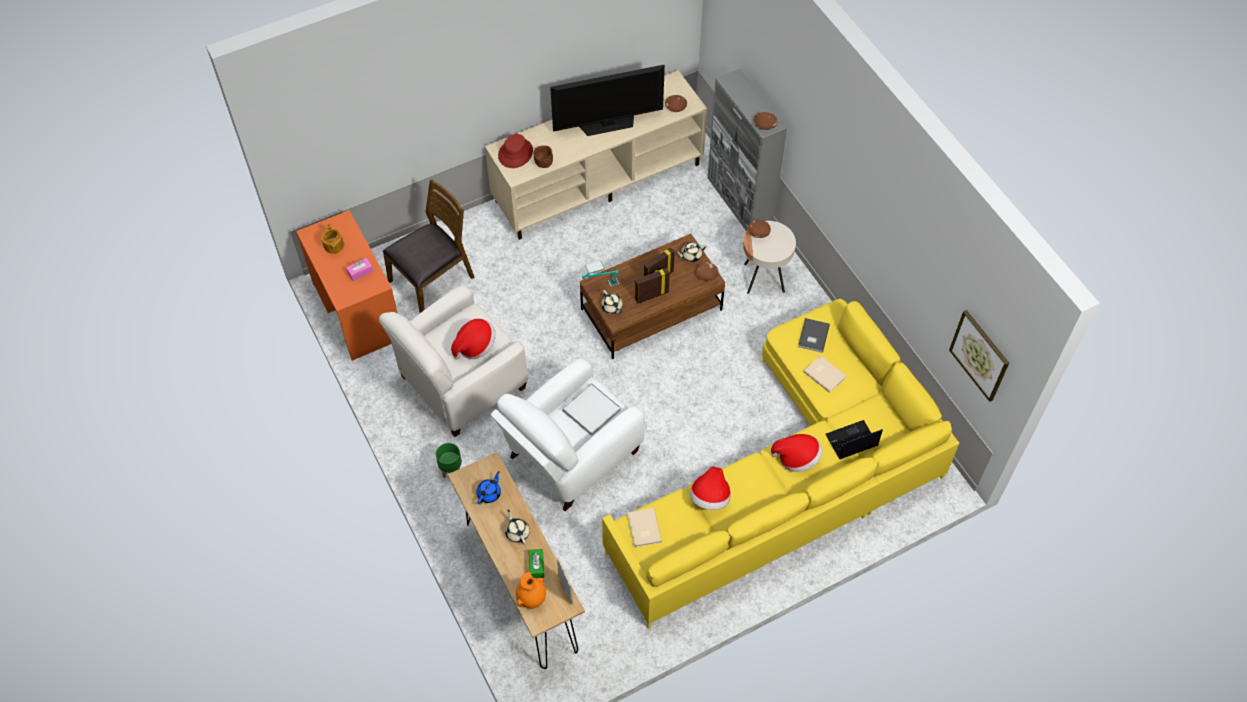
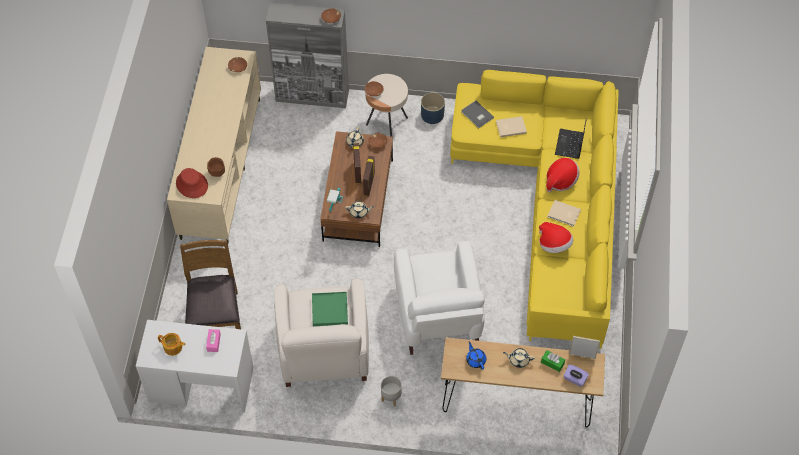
camera: 55 degrees left, 0 degrees up
(357, 310) = (201, 385): orange desk -> white desk
(451, 469) = (391, 397): green planter -> grey planter
(475, 346) = (329, 310): hat -> green tray
(532, 598) = (575, 379): orange vase -> purple tissue box
(591, 410) = (437, 271): white tray -> none
(607, 124) = (216, 115): television -> none
(643, 529) = (550, 295): beige book -> beige book (564, 214)
(807, 310) = (432, 114): none -> blue planter
(979, 355) = (606, 23): picture -> none

